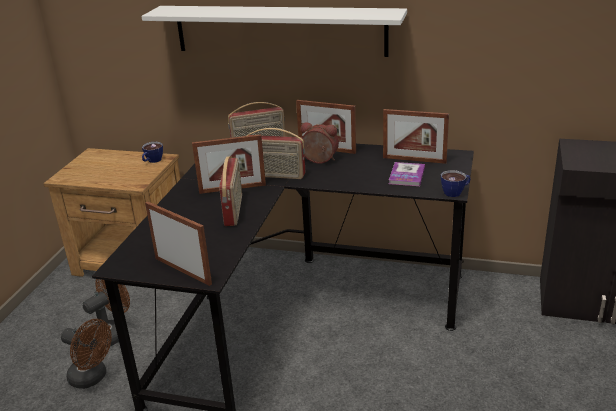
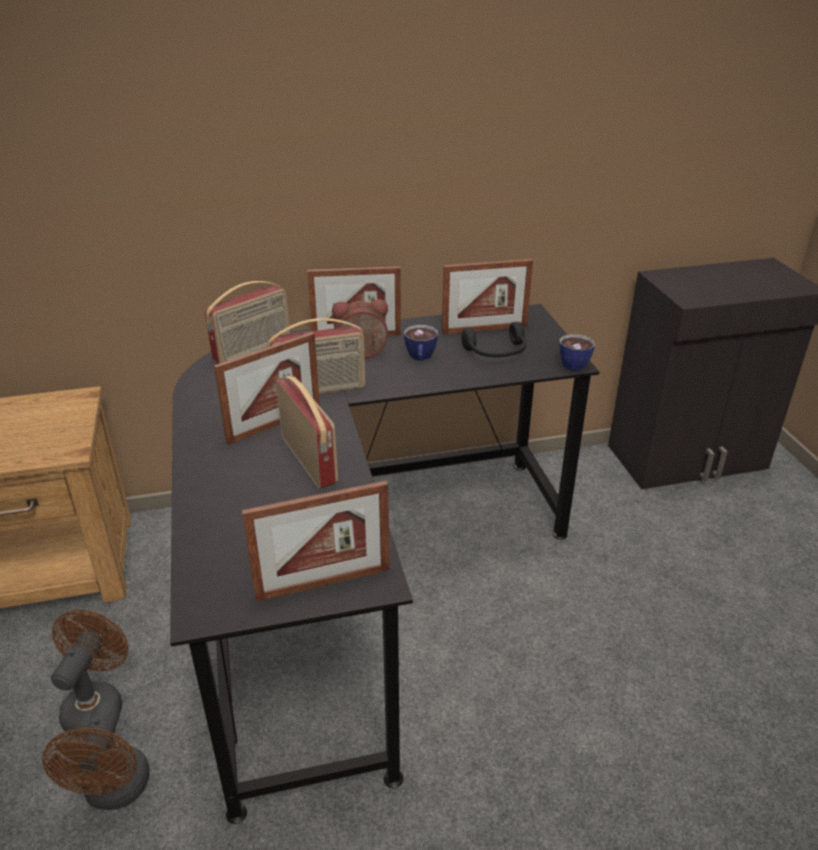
camera: 30 degrees left, 5 degrees up
(92, 377) = (114, 792): brown fan -> brown fan turned 90 degrees clockwise
(152, 161) = (65, 406): cup -> cup (420, 358)
(182, 271) = (323, 583): picture frame -> picture frame turned 150 degrees clockwise
(279, 30) = (264, 166): white shelf -> none
(407, 175) = (496, 353): book -> black headphones

